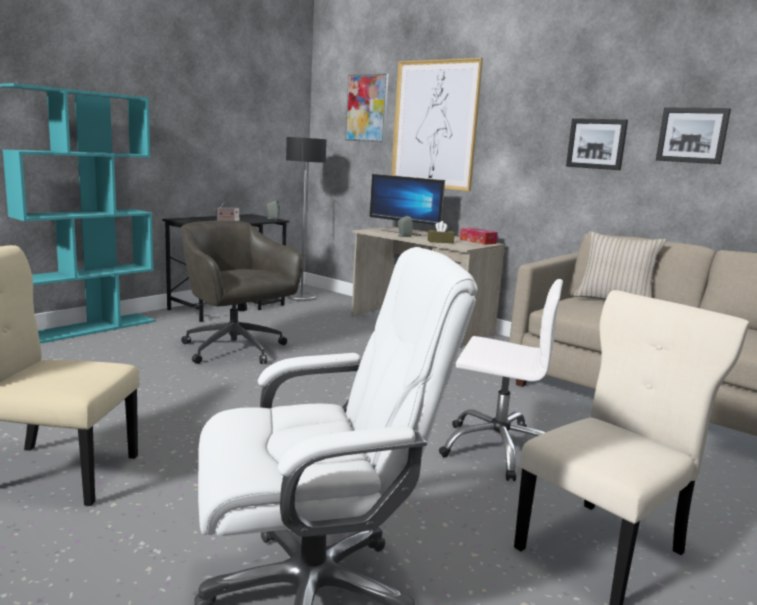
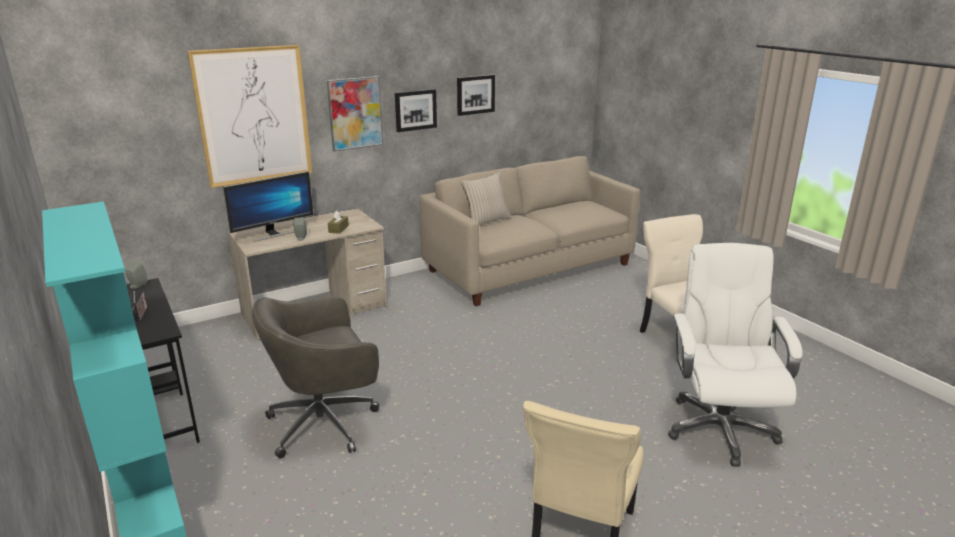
camera: 70 degrees left, 10 degrees up
(301, 297) = (152, 359): floor lamp -> none
(367, 108) = (145, 109): picture -> picture (355, 113)
(477, 241) = (343, 215): tissue box -> none
(498, 449) = (574, 339): white office chair -> none

